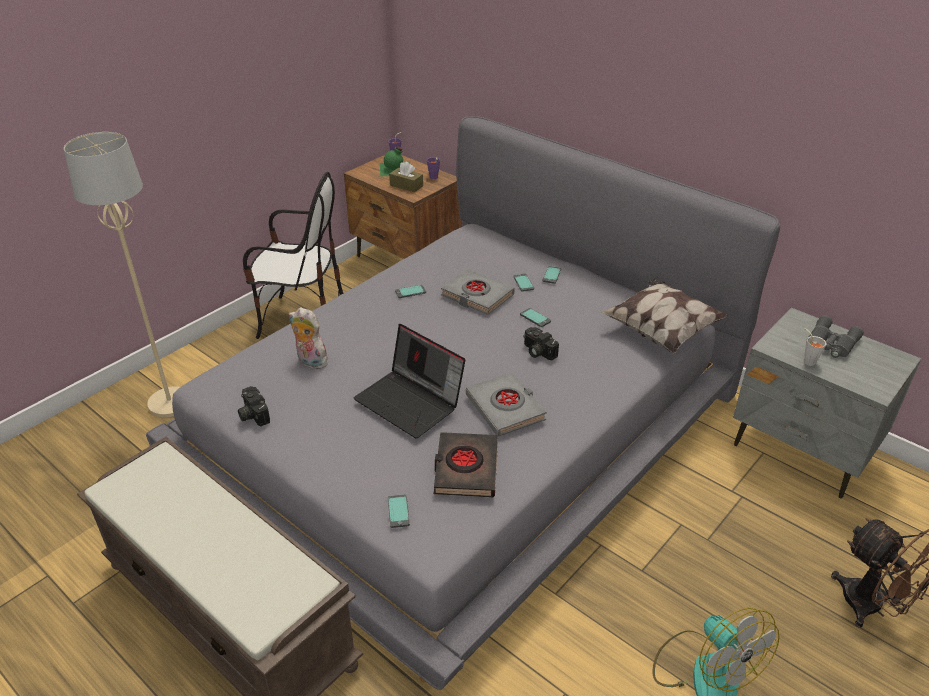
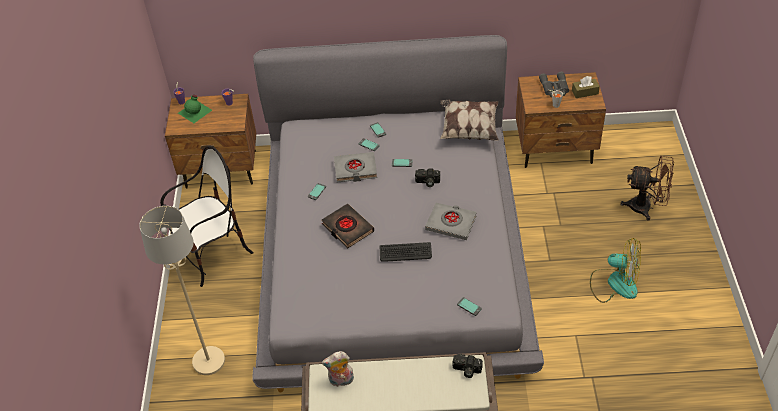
camera: 40 degrees left, 10 degrees up
(252, 414) = (337, 317): camera -> camera (466, 370)
(310, 362) = (326, 269): plush toy -> plush toy (341, 381)
(406, 185) = (221, 120): brown tissue box -> brown tissue box (585, 92)
(411, 402) = (405, 252): laptop -> keyboard
(465, 469) = (471, 266): black book -> black book (347, 228)
(802, 450) = (555, 149): grey nightstand -> brown nightstand

